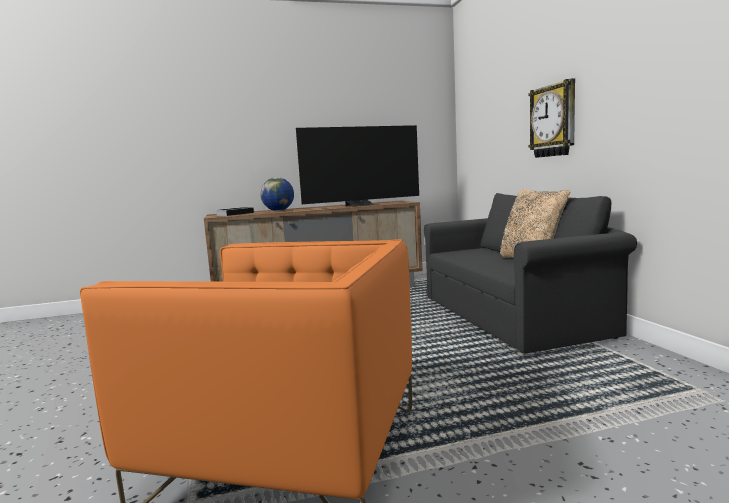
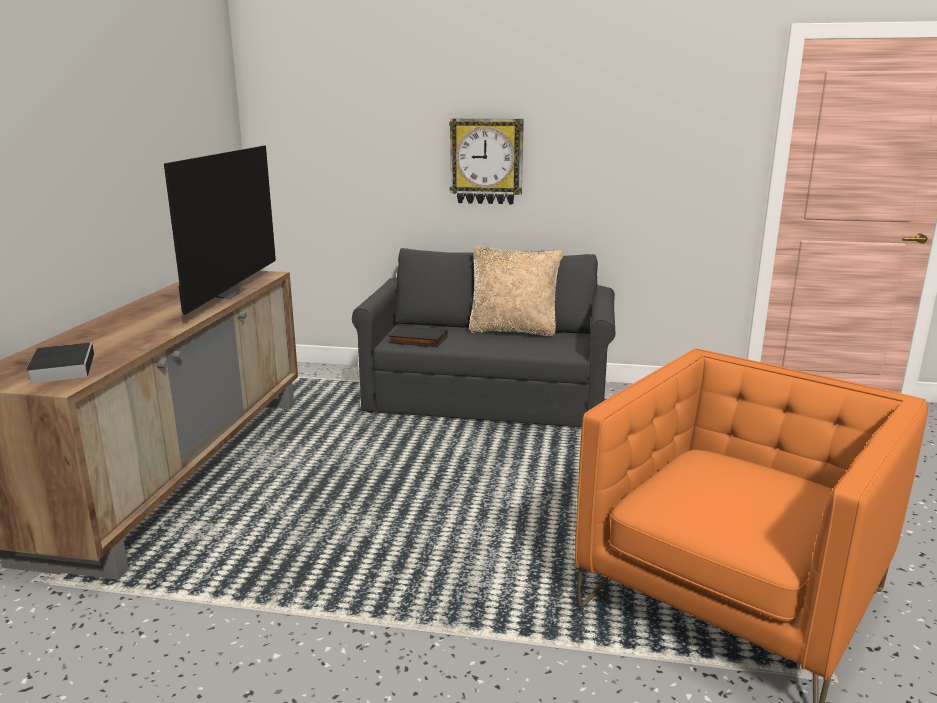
camera: 65 degrees left, 10 degrees up
(278, 211) = (120, 336): globe -> none
(461, 254) = (417, 340): none -> black book

